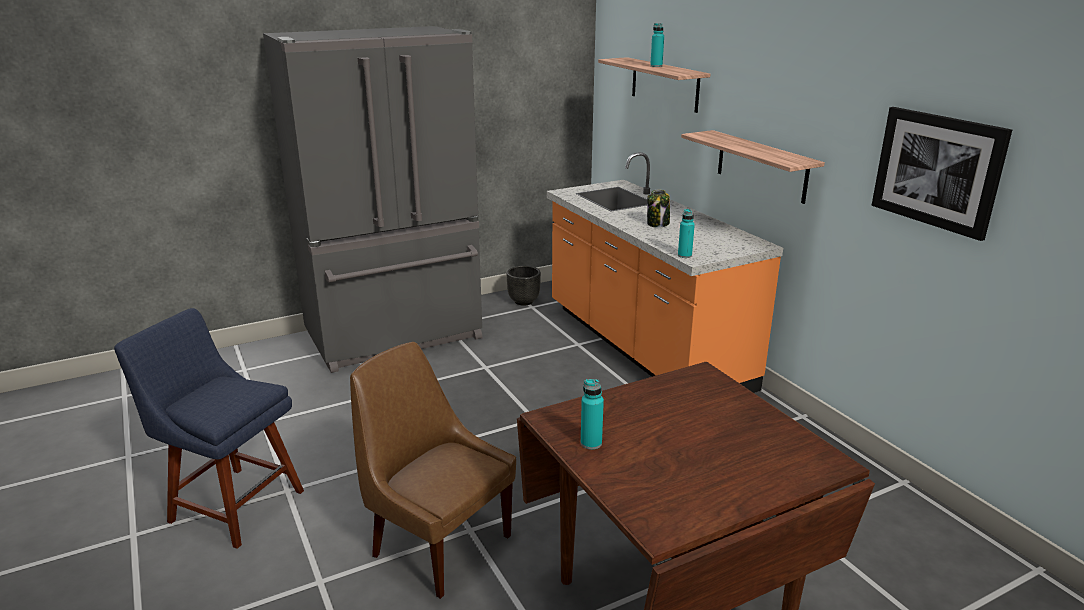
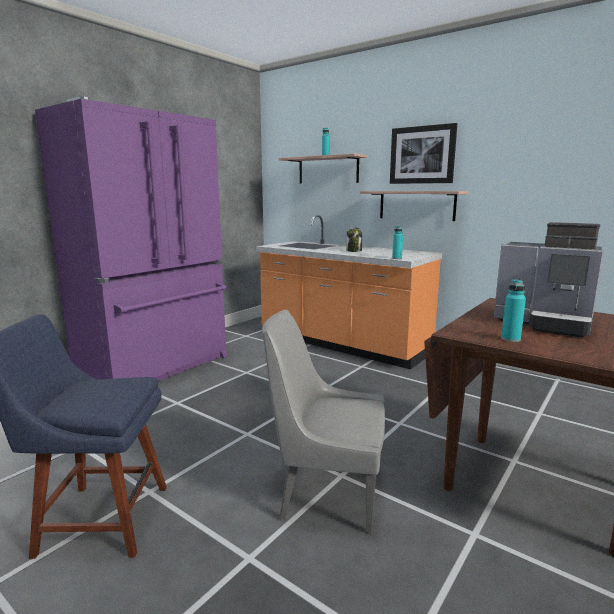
camera: 25 degrees left, 10 degrees down
(396, 337) = (157, 367): grey fridge -> purple fridge
(438, 544) = (326, 492): brown chair -> grey chair
(524, 301) = (237, 334): black planter -> none
(682, 428) = (545, 323): none -> coffee machine
(937, 170) = (557, 177): picture -> picture (422, 155)

